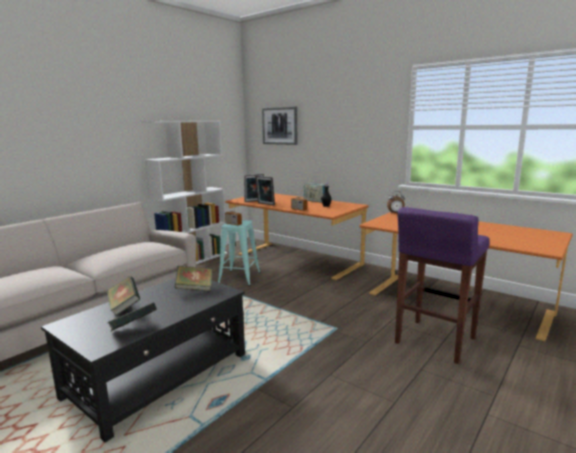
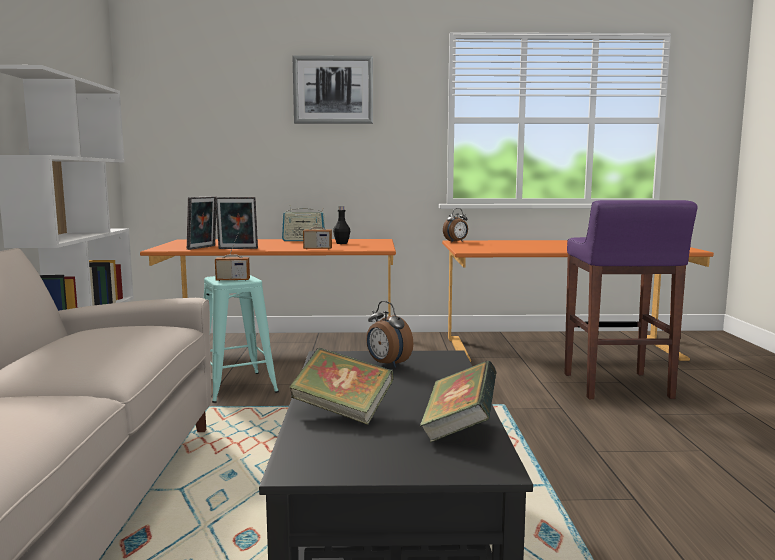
camera: 40 degrees left, 5 degrees down
(194, 289) = (387, 364): book -> alarm clock
(279, 125) = (207, 115): picture -> picture (333, 90)

